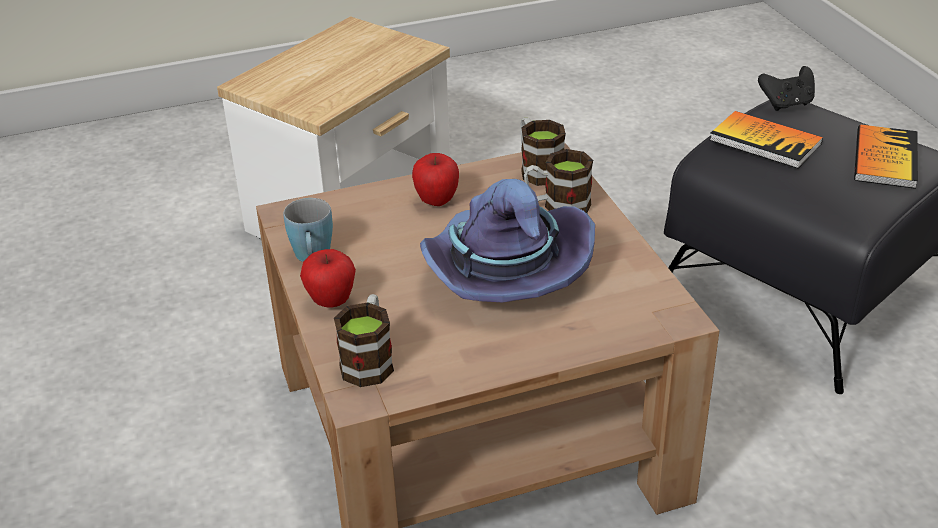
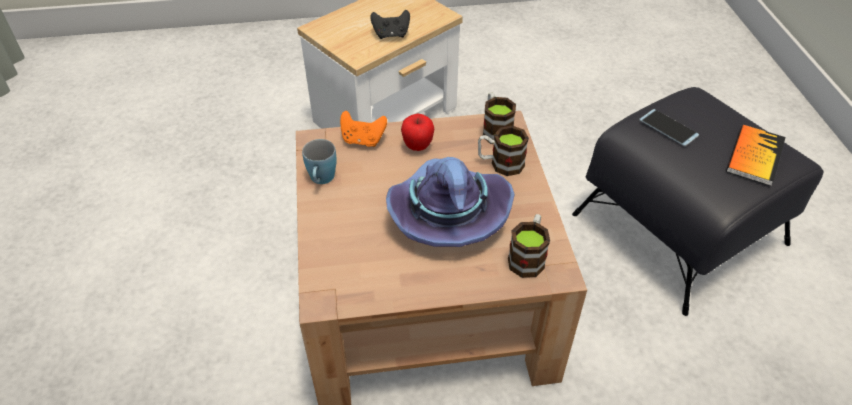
camera: 10 degrees right, 10 degrees up
(331, 302) = (324, 218): apple -> none
(357, 204) = (363, 140): none -> orange game controller
(369, 360) = (336, 271): mug -> mug (528, 257)
(765, 142) = (668, 128): book -> phone
(786, 104) = (694, 97): black game controller -> black game controller (391, 35)

